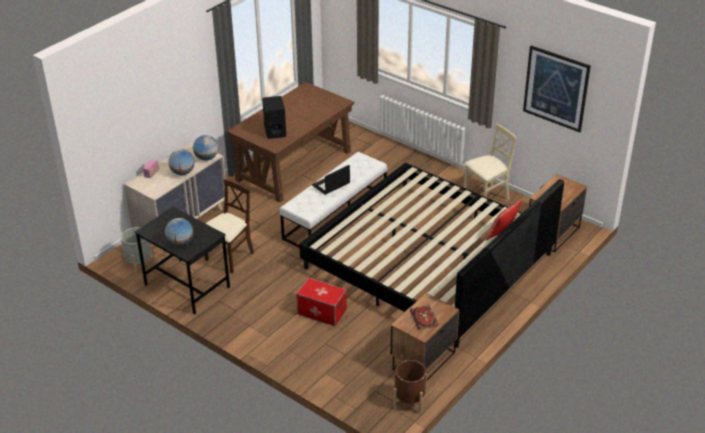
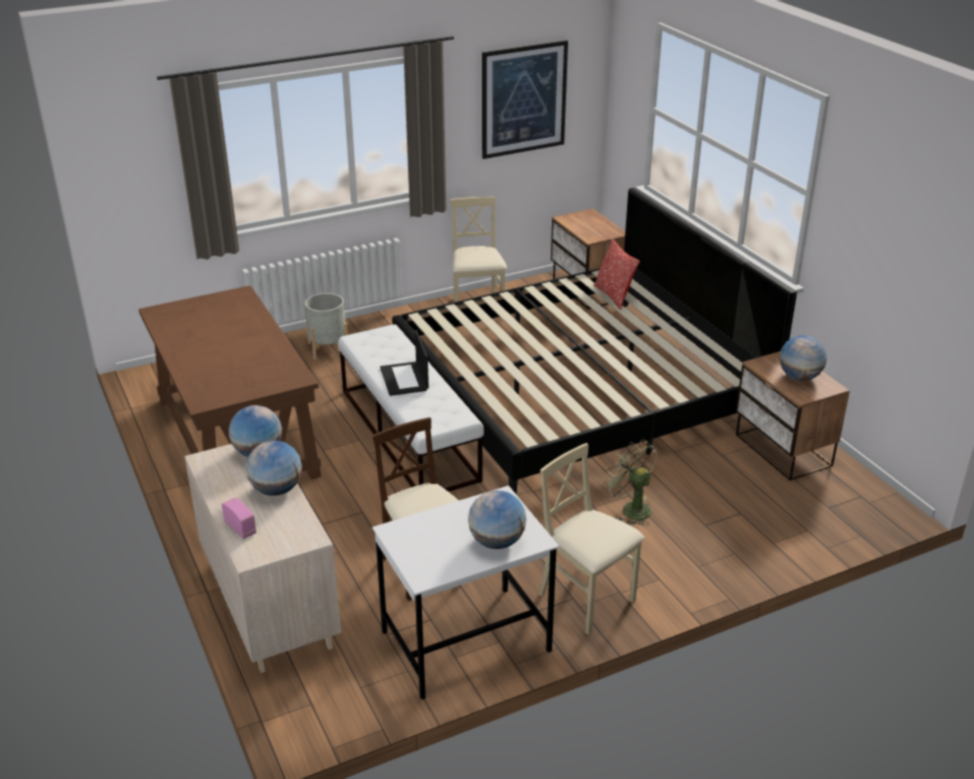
camera: 65 degrees left, 5 degrees down
(139, 264) = (349, 693): grey planter -> grey planter (328, 348)
(186, 286) = (465, 642): black desk -> white desk
(238, 315) = (587, 599): none -> beige chair
(275, 130) = (249, 368): black speaker -> none
(321, 312) = (630, 509): storage box -> green fan
(409, 400) = (859, 484): brown planter -> none
(424, 319) = (799, 377): book -> globe

